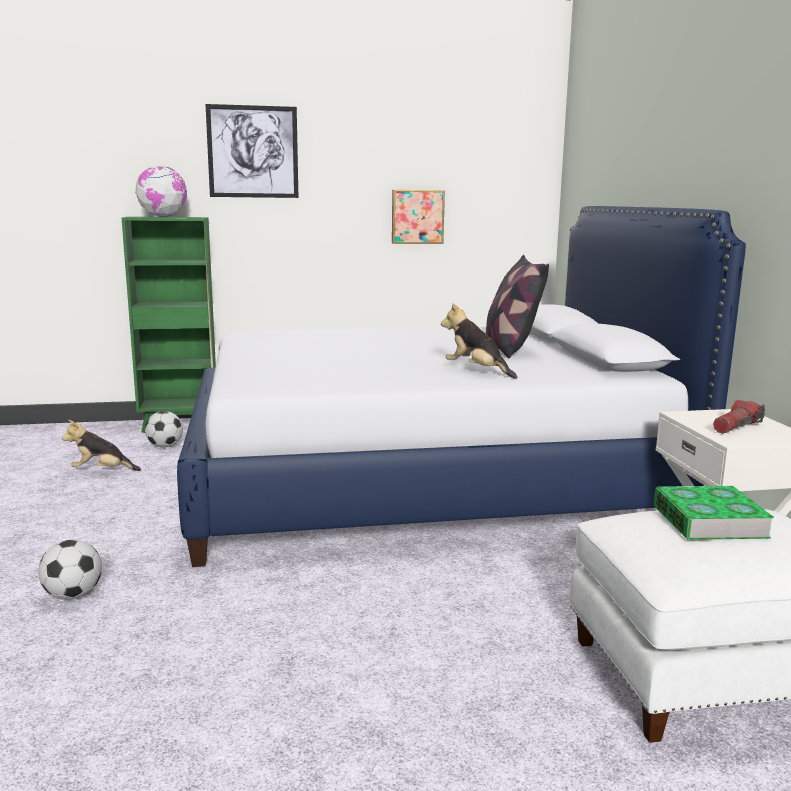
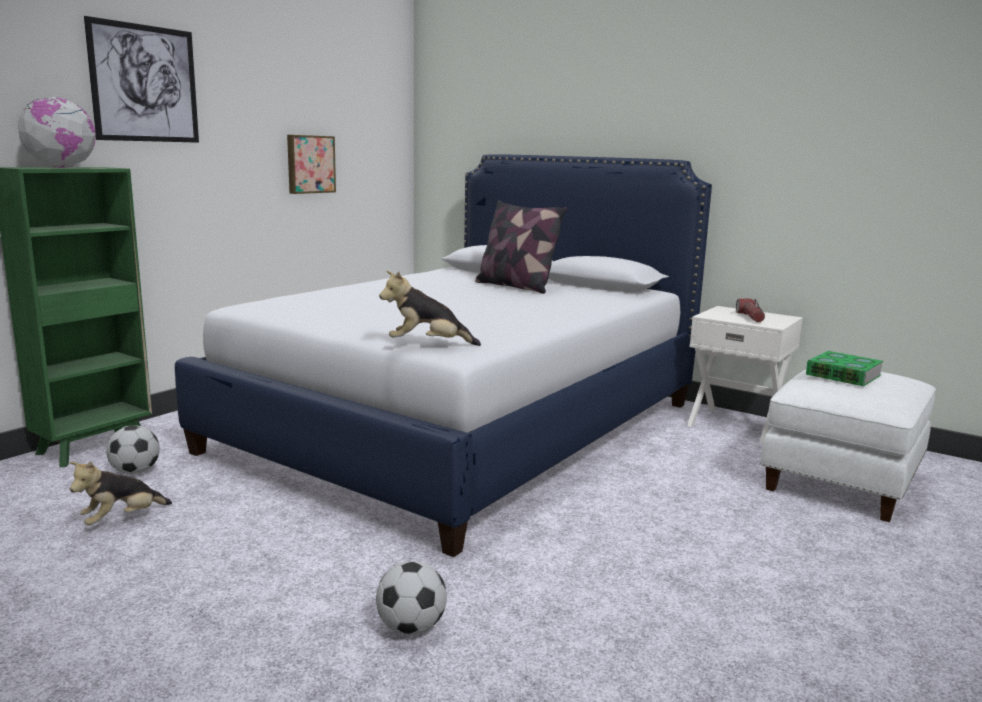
camera: 45 degrees left, 0 degrees up
(476, 371) = (563, 306): plush toy -> plush toy (427, 345)

